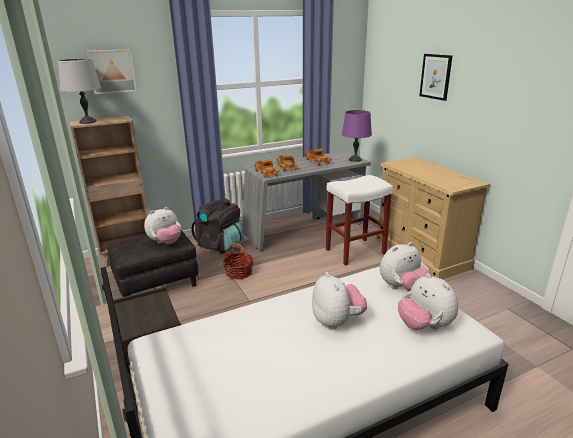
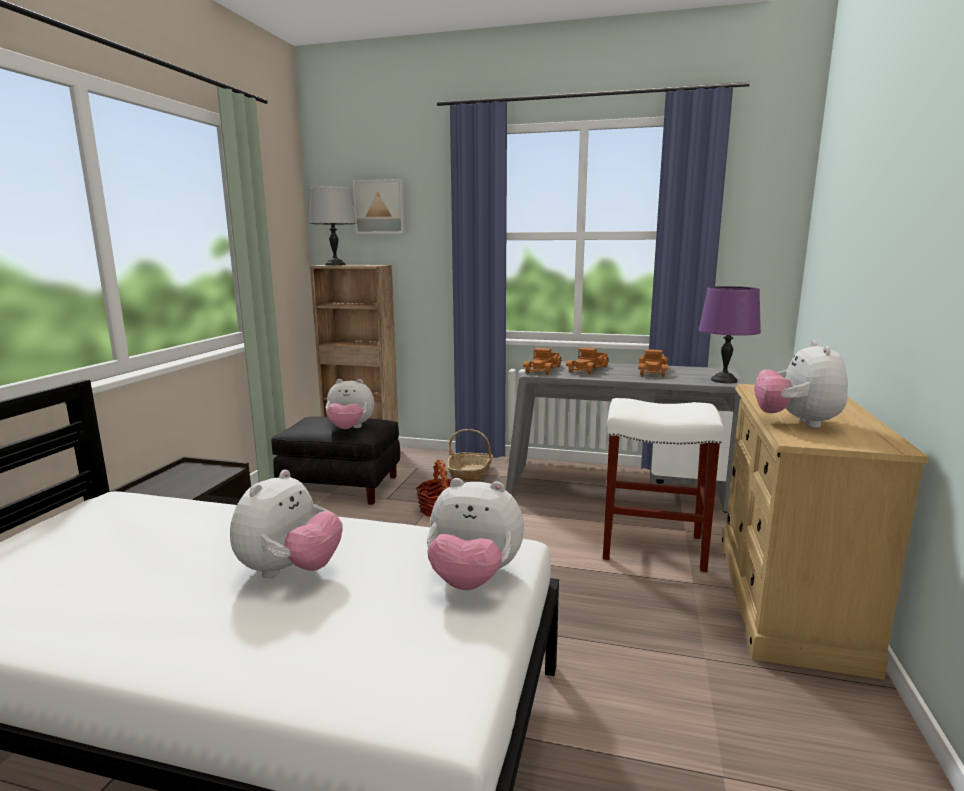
camera: 40 degrees right, 10 degrees down
(221, 245) = (470, 472): black backpack -> basket
(424, 326) = (383, 647): plush toy -> plush toy (797, 423)
(435, 76) = (881, 208): picture -> none

